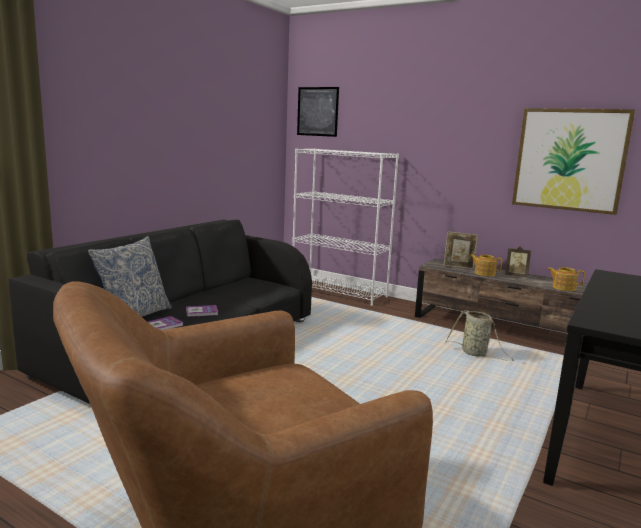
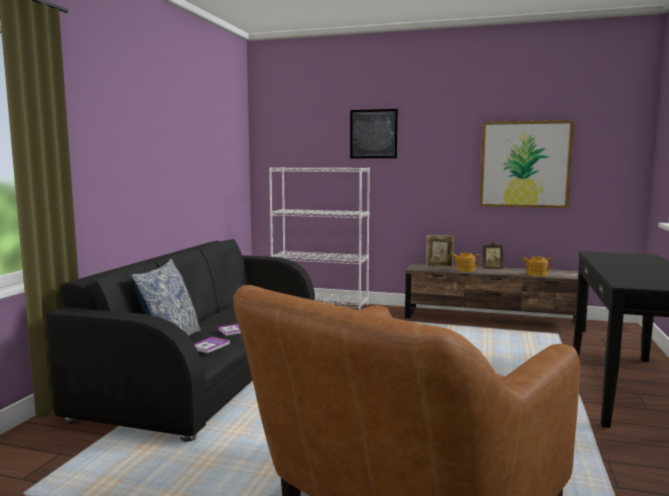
camera: 15 degrees left, 5 degrees down
(317, 111) = (282, 131): picture -> picture (373, 134)
(476, 354) = (479, 341): basket -> none

